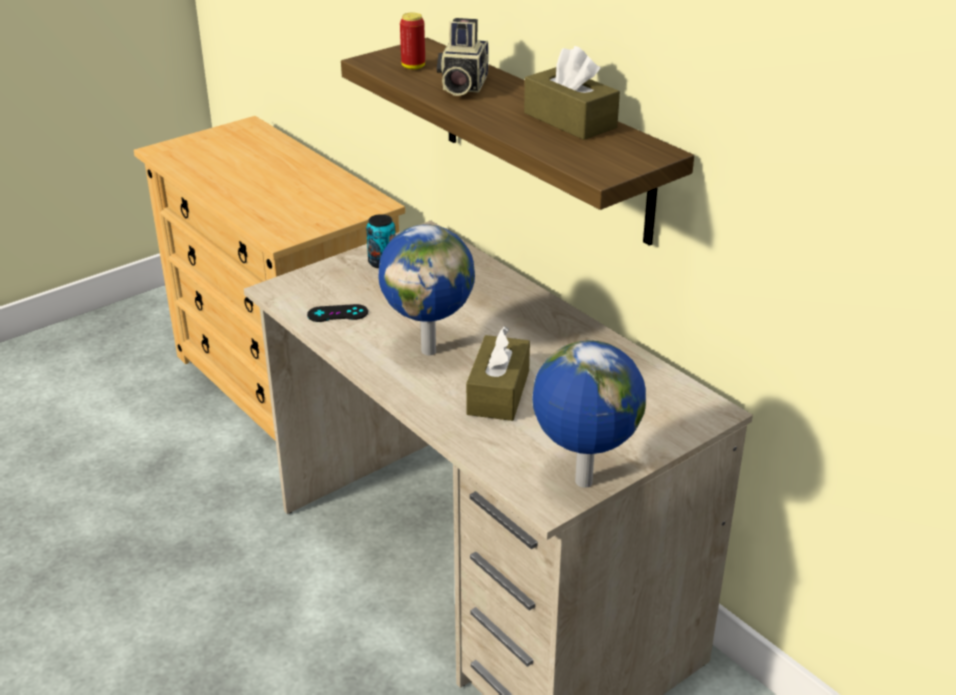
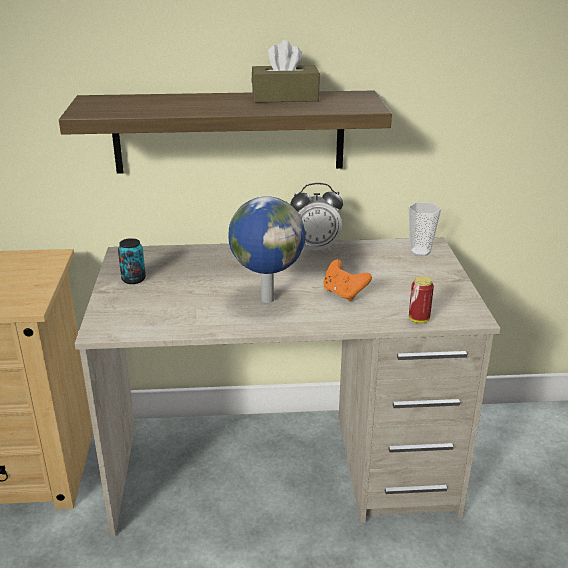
camera: 55 degrees left, 5 degrees down
(337, 313) = (173, 316): black game controller -> none
(413, 67) = (121, 107): can -> can (419, 319)
(461, 86) = (181, 104): camera -> none
(498, 392) = (344, 293): brown tissue box -> orange game controller
(582, 483) = (462, 301): globe -> none
(587, 333) = (315, 248): none -> alarm clock
(679, 409) = (420, 251): none -> cup

